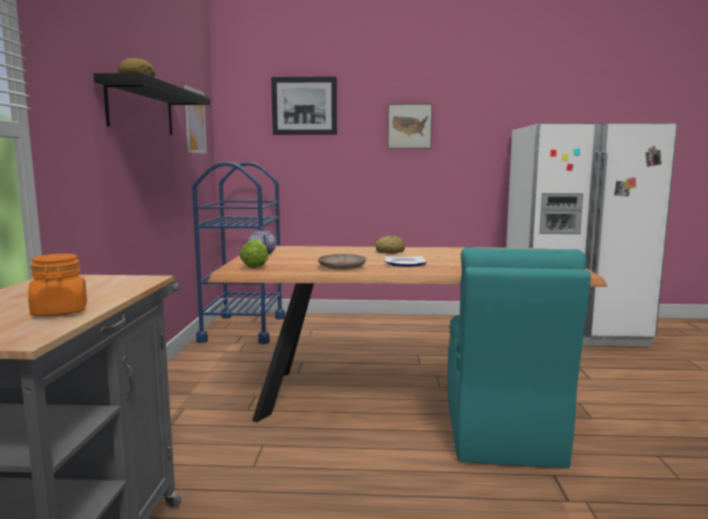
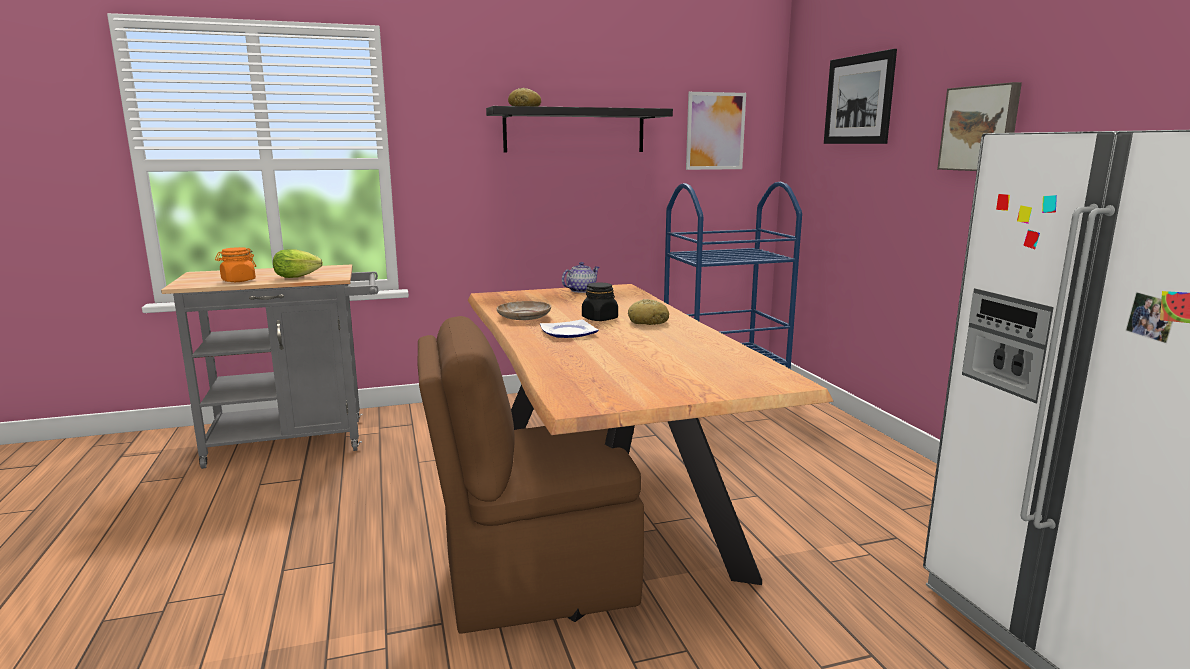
camera: 70 degrees right, 5 degrees up
(256, 266) = (509, 297): lettuce -> lettuce (299, 277)
(369, 257) = (600, 319): none -> black jar
(502, 434) = (534, 580): turquoise chair -> brown chair

